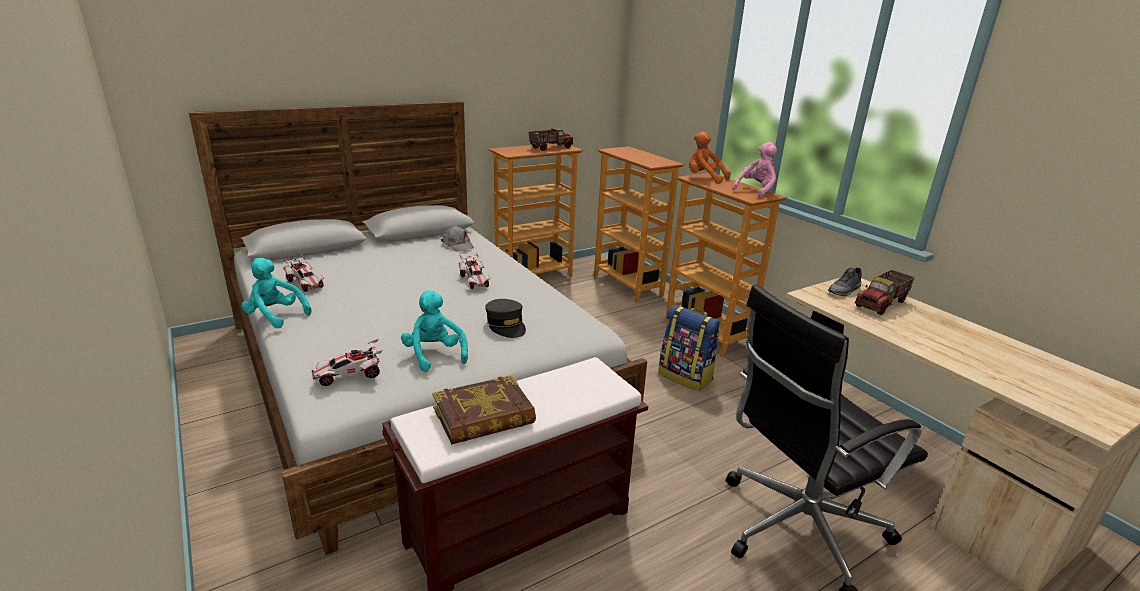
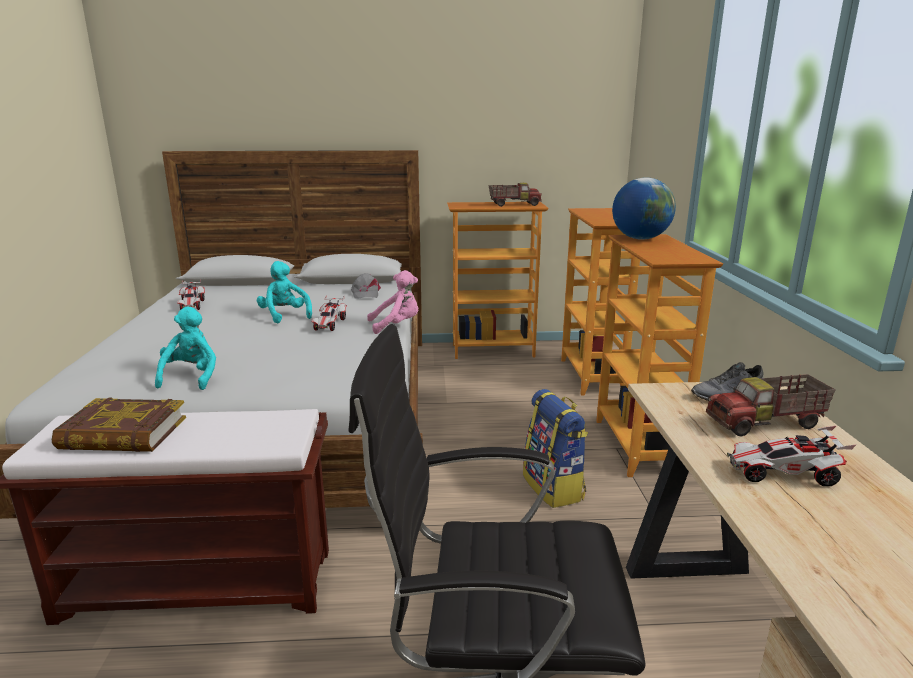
camera: 30 degrees right, 5 degrees down
(275, 316) = (131, 325): turquoise plush toy -> turquoise plush toy (285, 315)
(349, 375) = (98, 377): toy car -> toy car (783, 474)
(506, 325) = (293, 365): grey cap -> none
(704, 179) = (640, 238): orange plush toy -> globe
(756, 191) = (688, 254): pink plush toy -> pink plush toy (396, 326)

